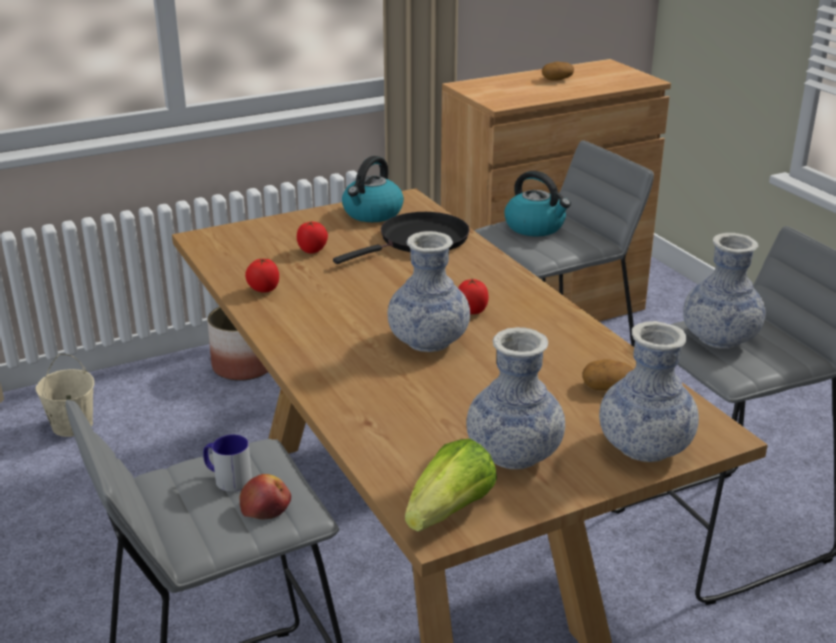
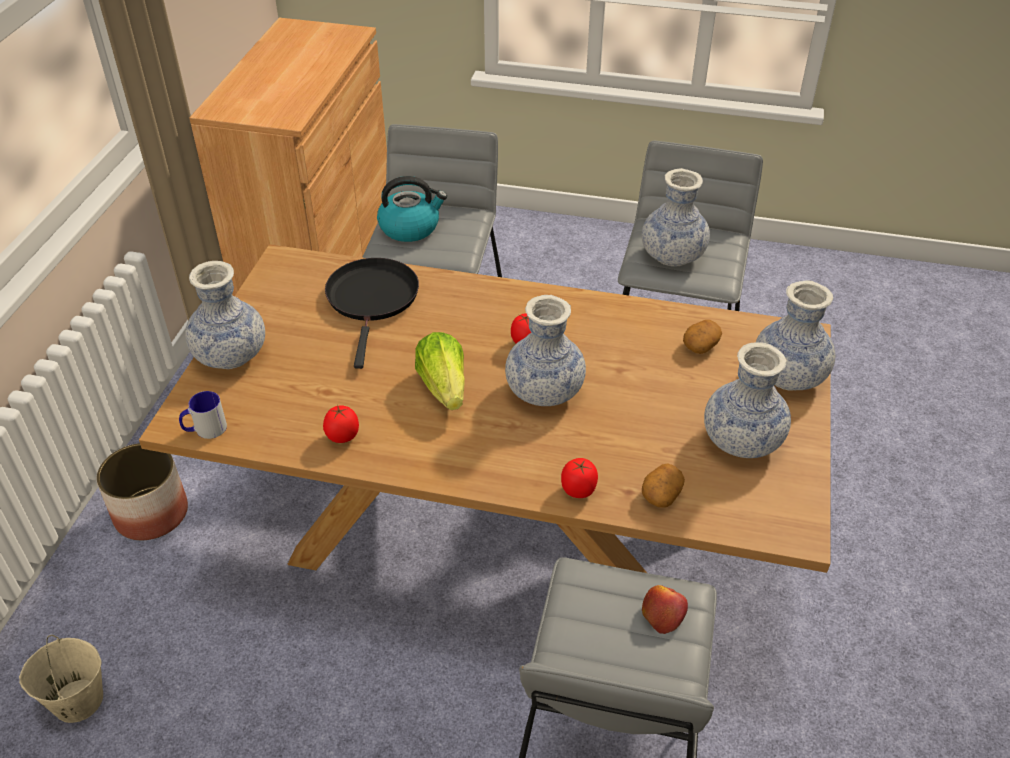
camera: 50 degrees left, 15 degrees up
(227, 478) = (602, 618): mug -> mug (205, 429)
(287, 224) = (231, 355): none -> vase
(312, 251) = (307, 368): tomato -> tomato (579, 490)
(372, 213) = (284, 295): kettle -> none
(450, 511) = (783, 513): lettuce -> lettuce (444, 387)
(557, 79) = (283, 64): potato -> potato (661, 494)

